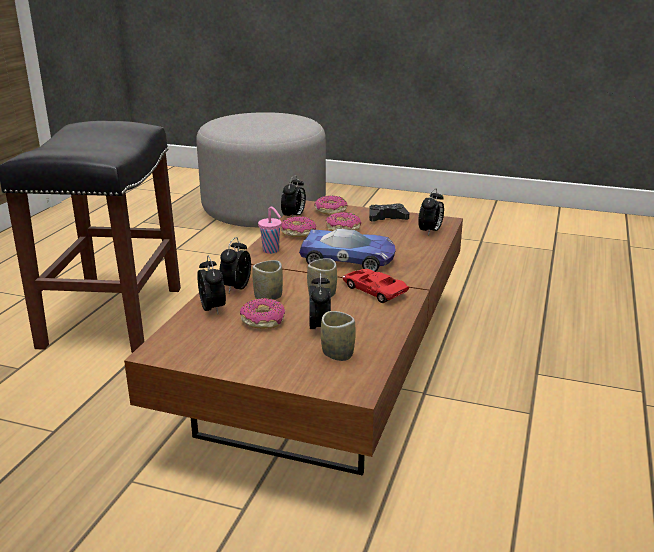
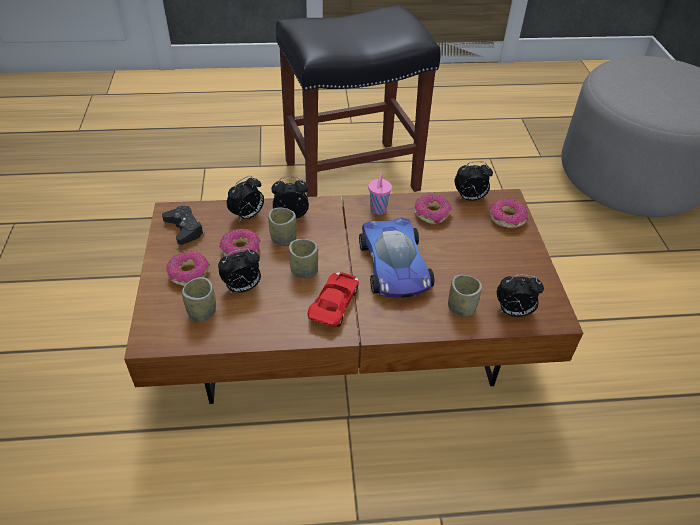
camera: 65 degrees right, 20 degrees up
(343, 228) = (467, 240): donut -> donut (189, 273)
(387, 218) = (523, 266): black game controller -> black game controller (184, 229)
(414, 246) = (461, 308): none -> cup

